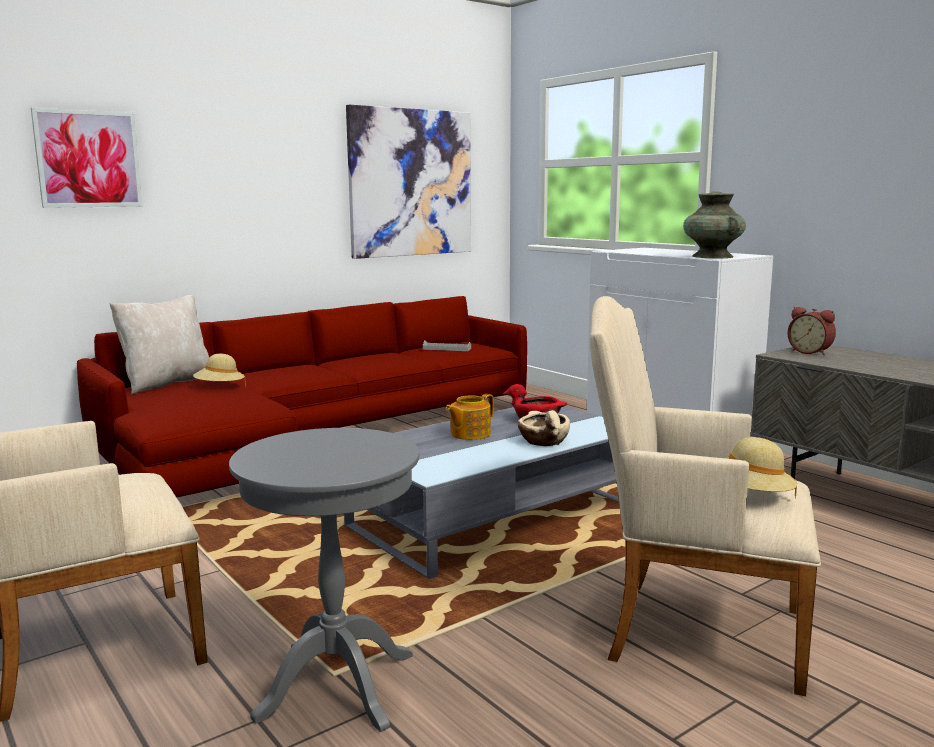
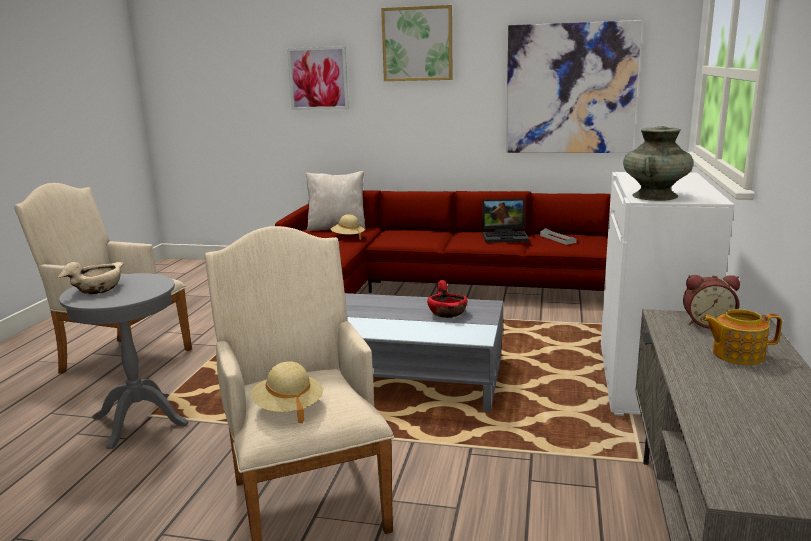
camera: 50 degrees right, 5 degrees up
(238, 118) = (417, 44): none -> picture
(394, 355) = (506, 236): none -> laptop
(469, 434) = (381, 308): teapot -> teapot (736, 354)
(543, 441) = (403, 329): beige bowl -> beige bowl (98, 289)
(810, 352) = (707, 323): alarm clock -> alarm clock turned 90 degrees counterclockwise

